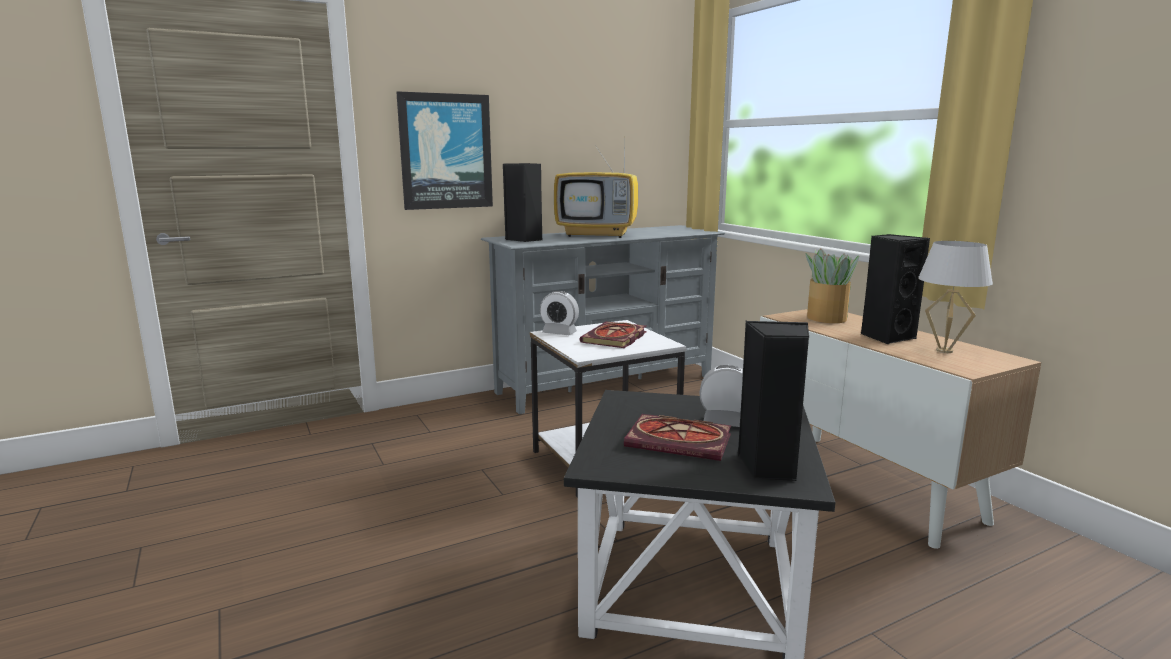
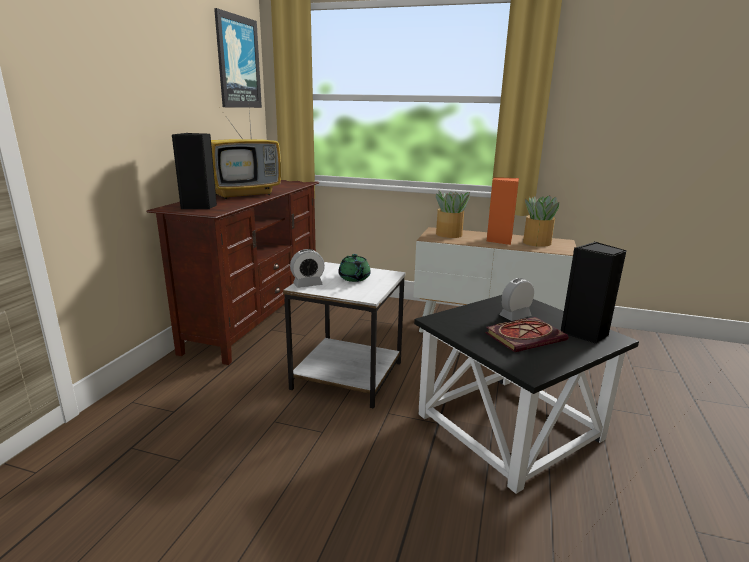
camera: 45 degrees left, 5 degrees up
(446, 151) = (104, 122): picture -> picture (238, 62)
(606, 384) = (256, 318): grey tv stand -> brown tv stand
(615, 338) = (354, 278): book -> green teapot
(886, 337) = (499, 240): black speaker -> orange speaker
(944, 351) = (536, 243): white table lamp -> potted plant

